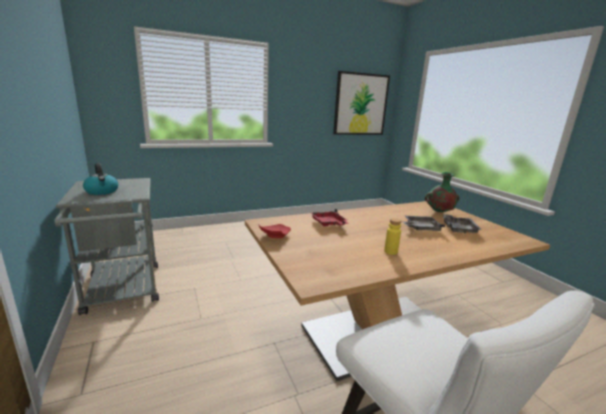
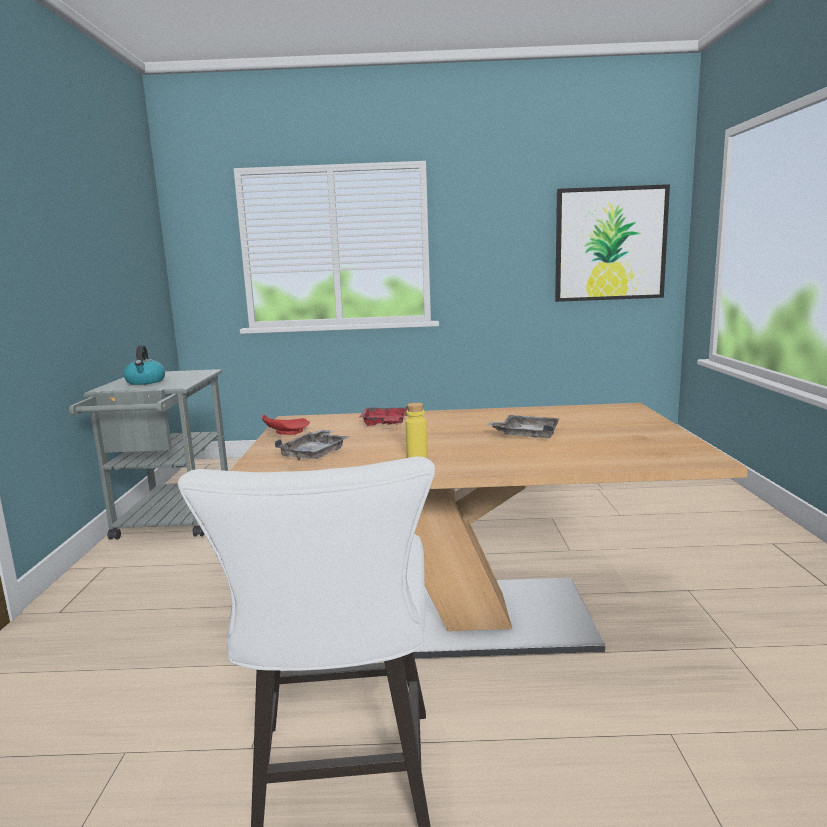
camera: 25 degrees right, 5 degrees down
(439, 212) = (608, 418): green vase -> none
(458, 229) = (597, 439): grey tray -> grey tray (315, 454)

